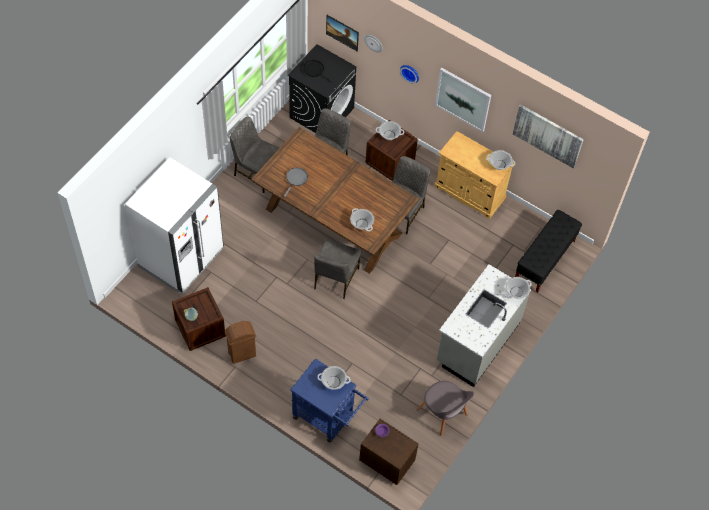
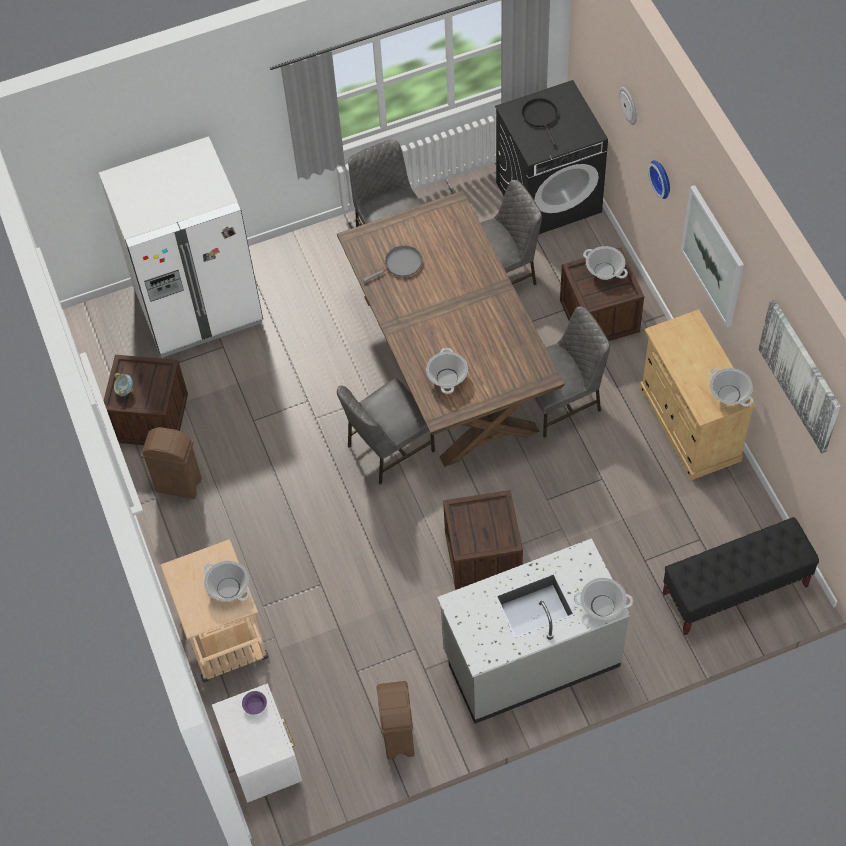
camera: 40 degrees right, 0 degrees up
(327, 418) = (227, 644): blue cart -> beige cart
(342, 37) = (599, 80): picture -> none
(386, 460) = (263, 757): brown nightstand -> white nightstand
(419, 306) = (482, 555): none -> crate
(443, 414) = (398, 738): grey chair -> brown trash can

